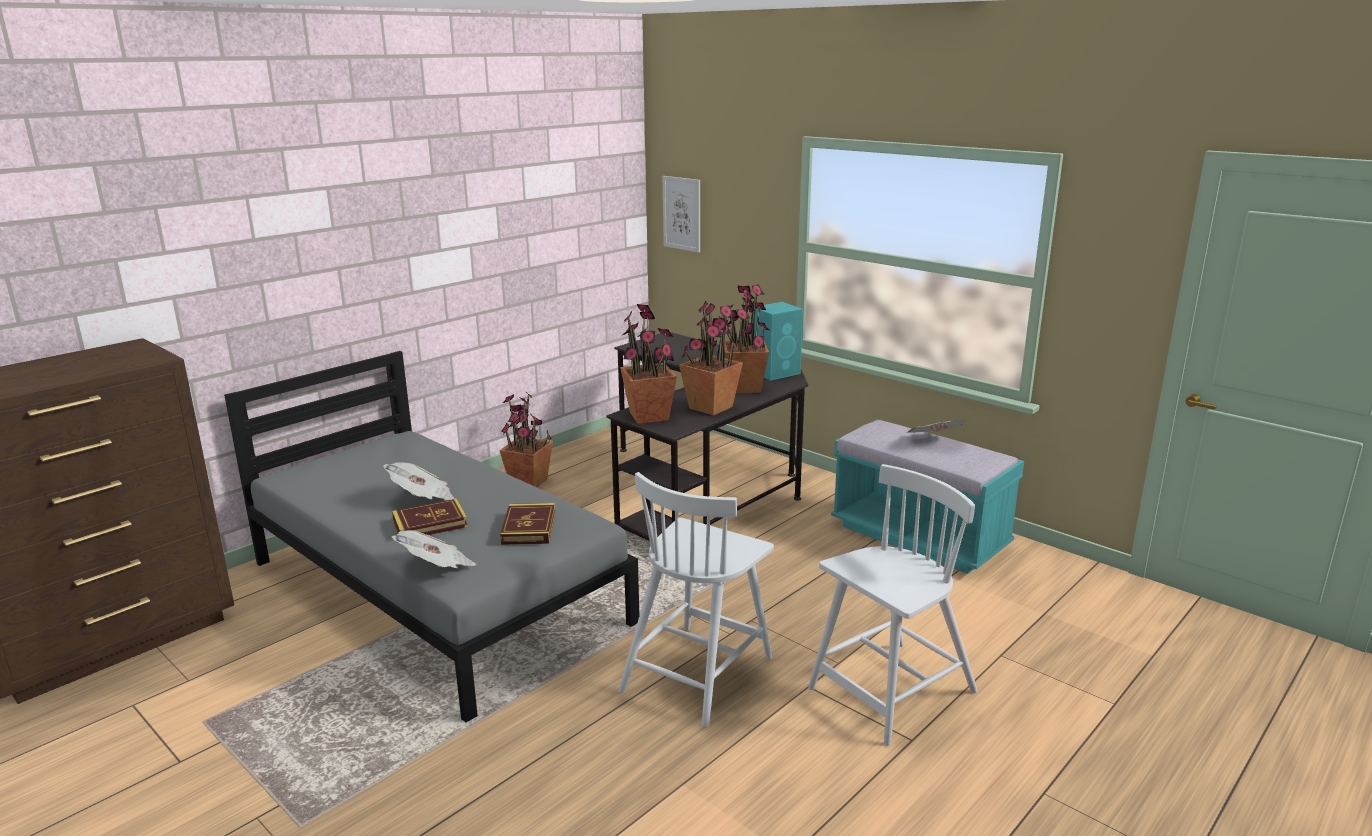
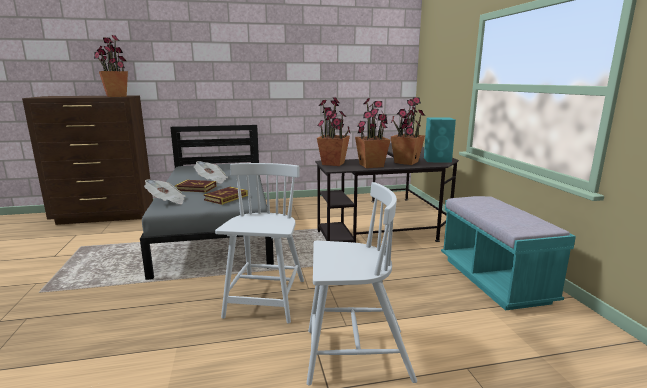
camera: 35 degrees right, 5 degrees down
(528, 482) = (313, 204): potted plant -> potted plant (116, 96)
(682, 213) = (428, 77): picture -> none
(698, 672) = (266, 299): white chair -> white chair turned 120 degrees clockwise
(934, 441) = (510, 210): newspaper -> none

